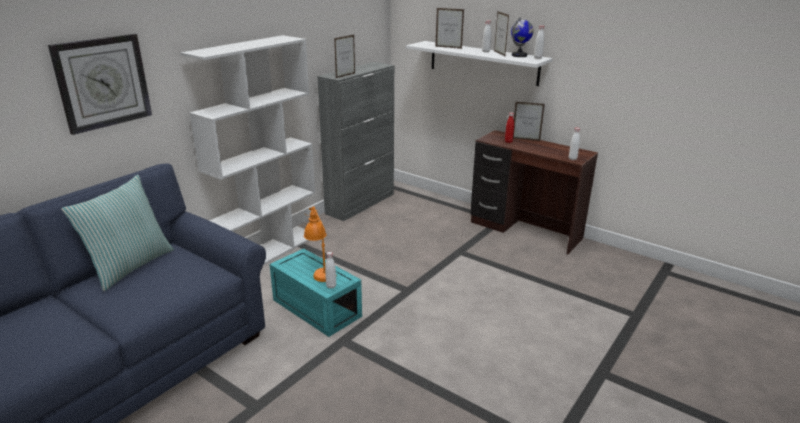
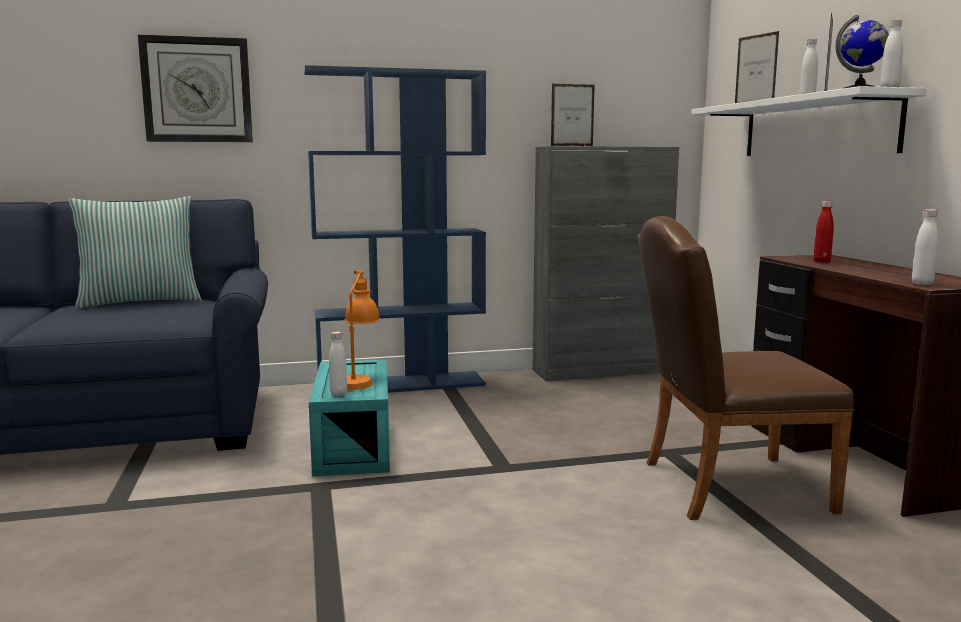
camera: 40 degrees right, 15 degrees down
(268, 251) = (402, 384): white bookcase -> blue bookcase
(500, 263) = (722, 486): none -> brown chair
(525, 139) = (866, 263): picture frame -> none

